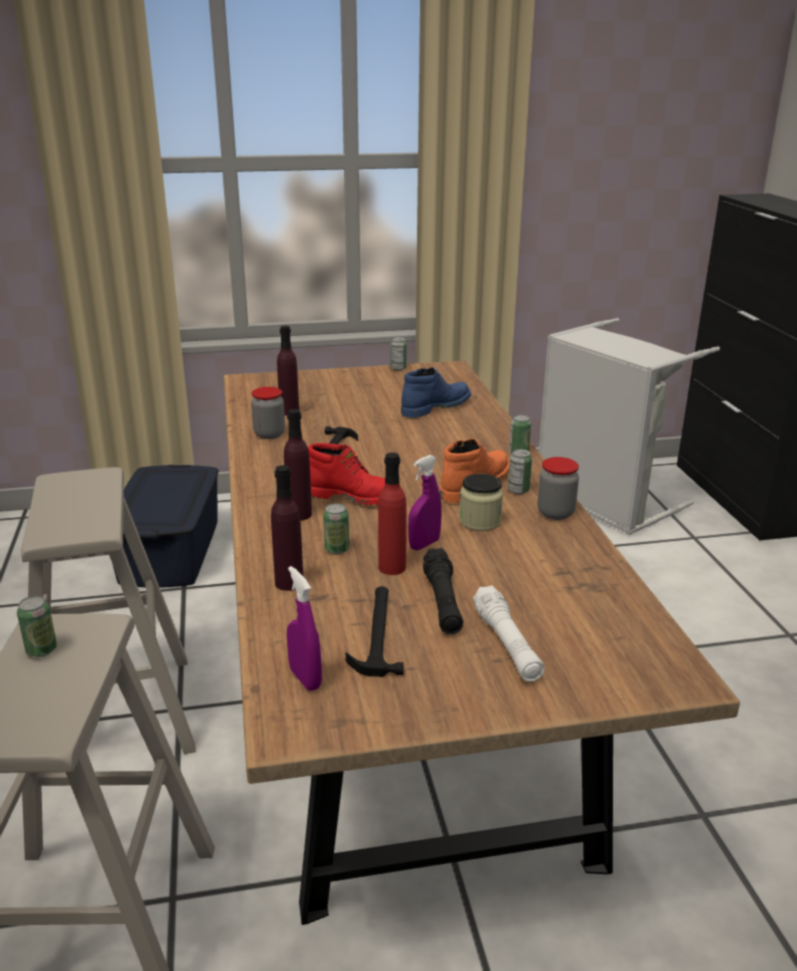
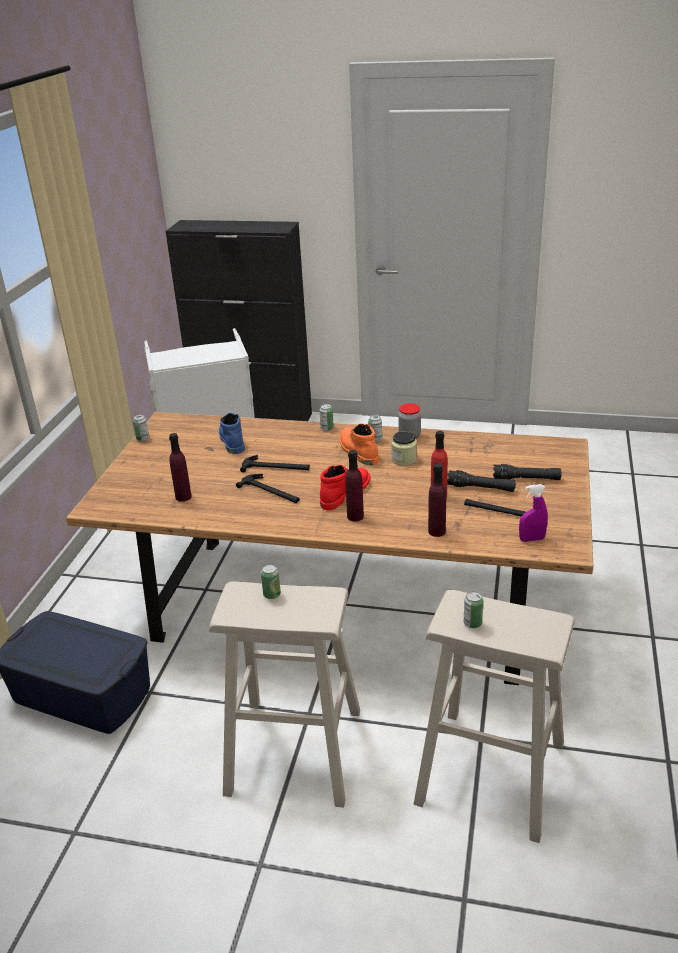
camera: 65 degrees left, 5 degrees up
(269, 434) = (218, 511): jar -> none
(337, 549) = (407, 510): can -> can (272, 594)
(389, 443) = (276, 467): none -> hammer
(424, 544) = (419, 481): purple spray bottle -> none
(507, 644) = (526, 479): white flashlight -> black flashlight

